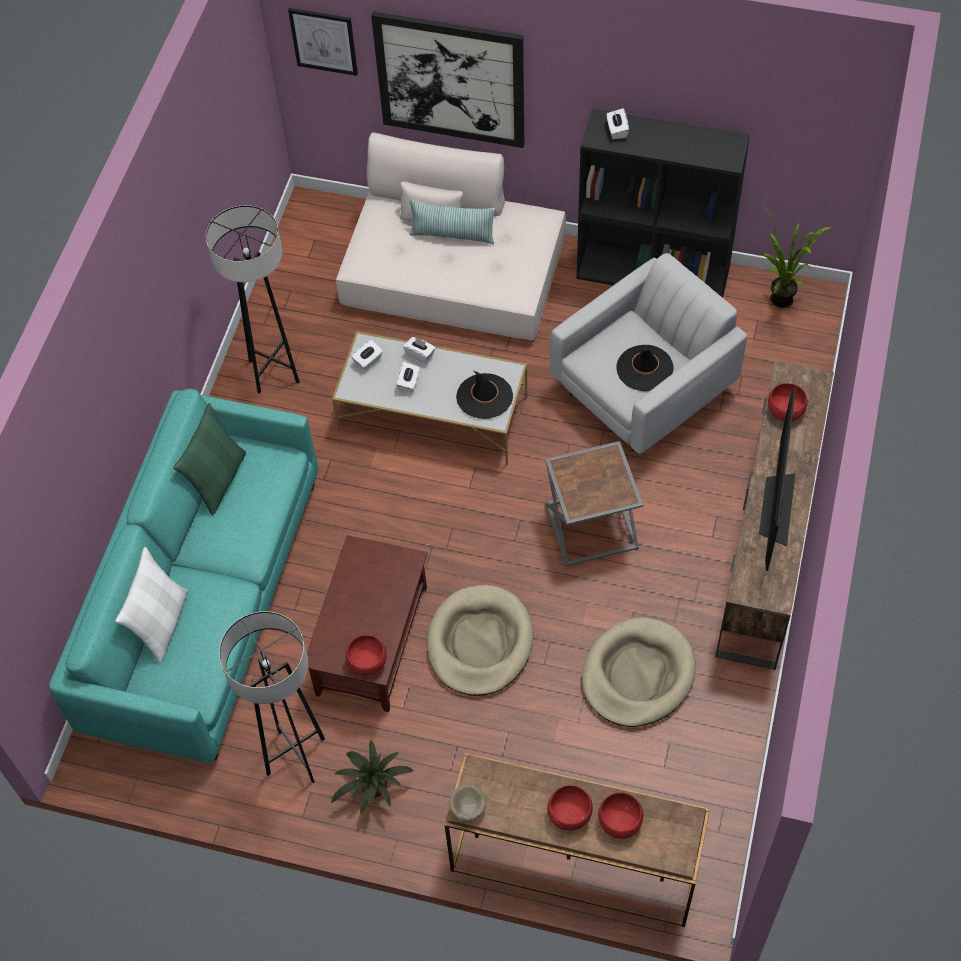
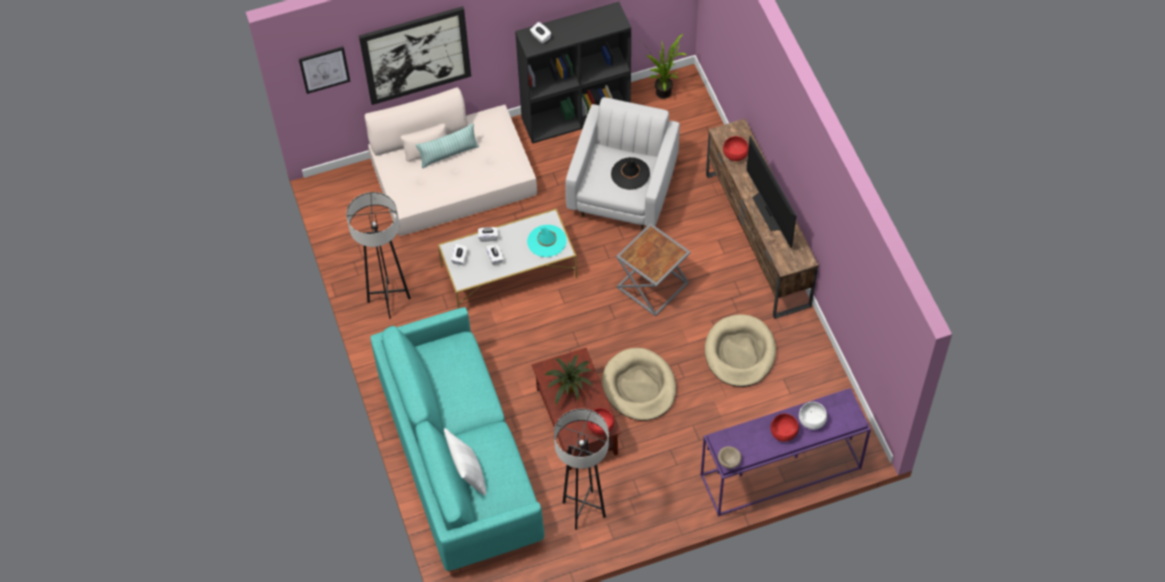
camera: 35 degrees left, 0 degrees up
(218, 480) = (432, 375): green pillow -> none
(373, 789) = (641, 500): potted plant -> potted plant (569, 388)
(484, 396) = (546, 241): black hat -> turquoise hat
(572, 864) = (780, 473): brown console table -> purple console table
(620, 822) = (812, 421): red bowl -> white bowl

